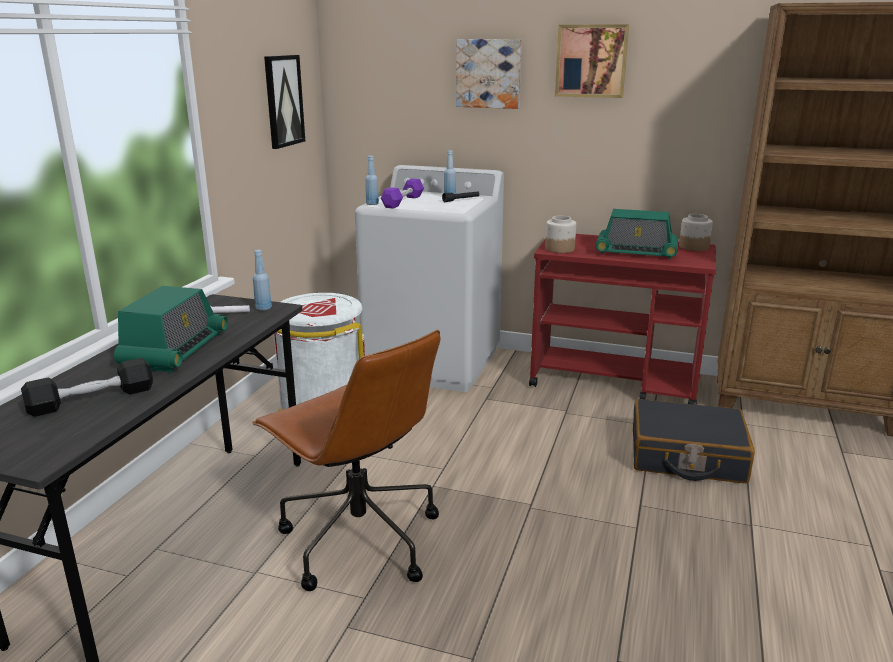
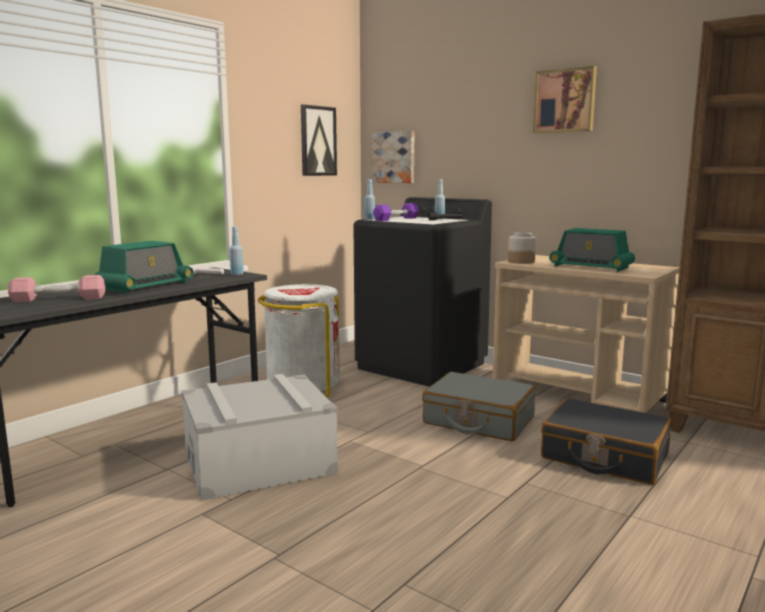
camera: 20 degrees right, 10 degrees down
(92, 399) = (59, 299): black dumbbell -> pink dumbbell
(358, 539) = (259, 463): brown office chair -> grey storage box
(434, 362) = (422, 366): white washing machine -> black washing machine
(489, 73) = (482, 118): picture -> picture (394, 157)
(544, 431) = (478, 420): none -> grey suitcase
(615, 381) = (578, 396): red cart -> beige cart
(693, 247) = (655, 267): jar -> none

